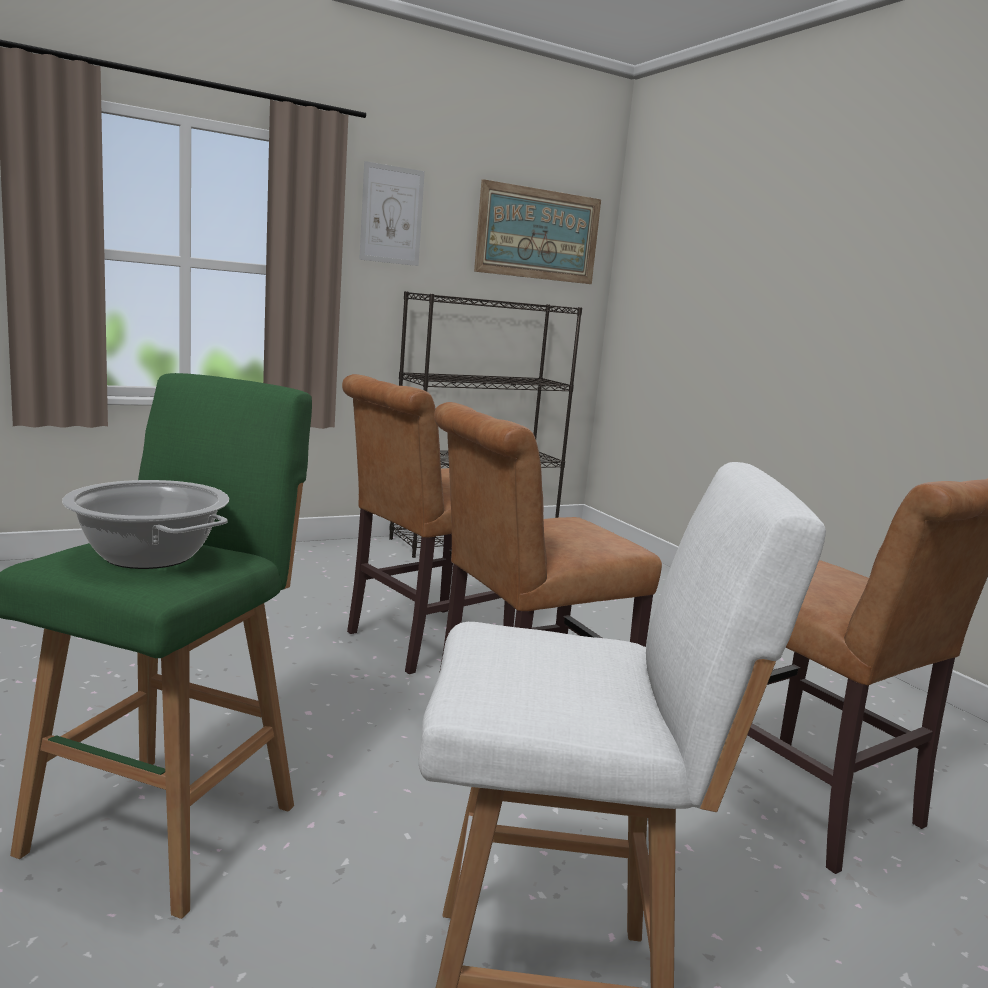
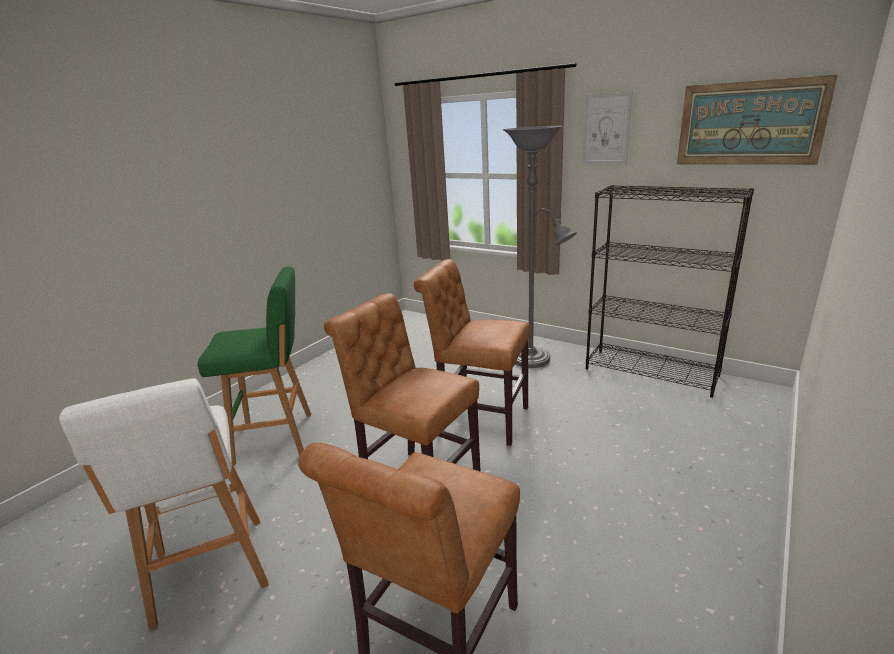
camera: 65 degrees right, 10 degrees up
(148, 556) = (238, 339): cooking pot -> none
(341, 566) = (535, 360): none -> grey floor lamp

